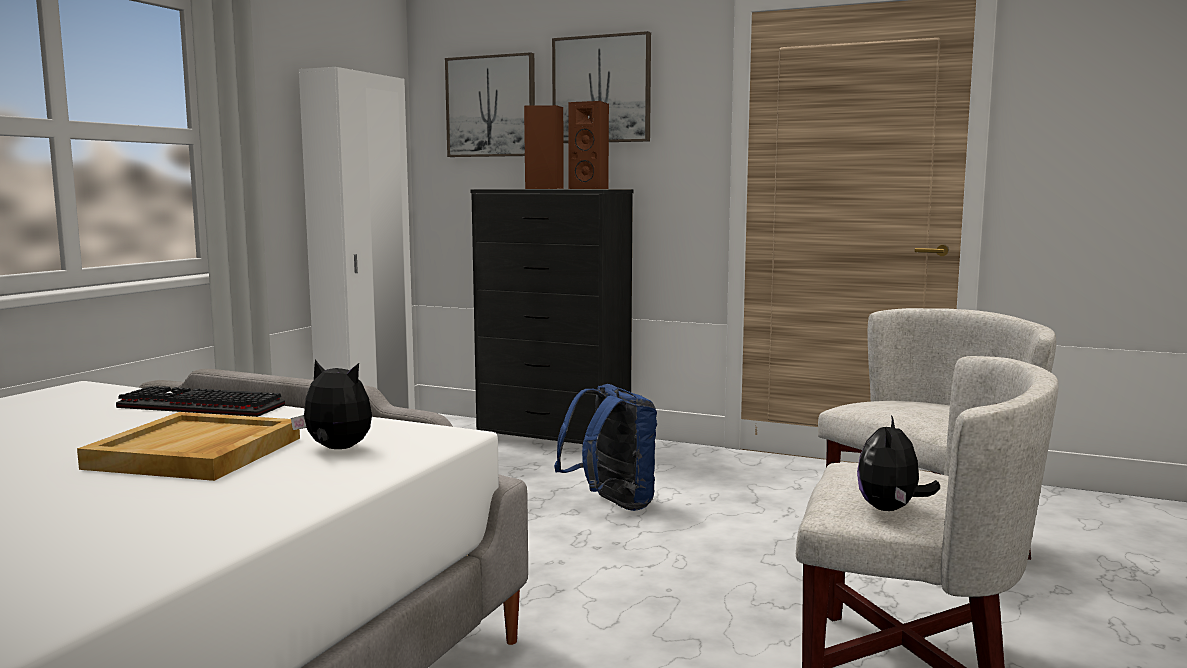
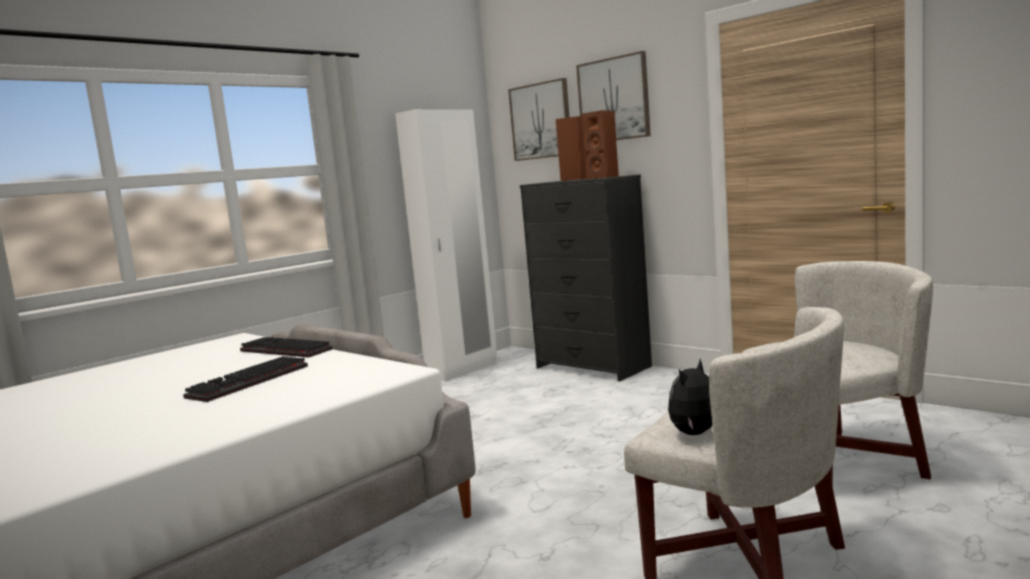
camera: 20 degrees right, 0 degrees up
(196, 453) = (249, 382): beige tray -> keyboard
(336, 449) = (327, 381): plush toy -> none
(611, 504) = (602, 419): blue backpack -> none

